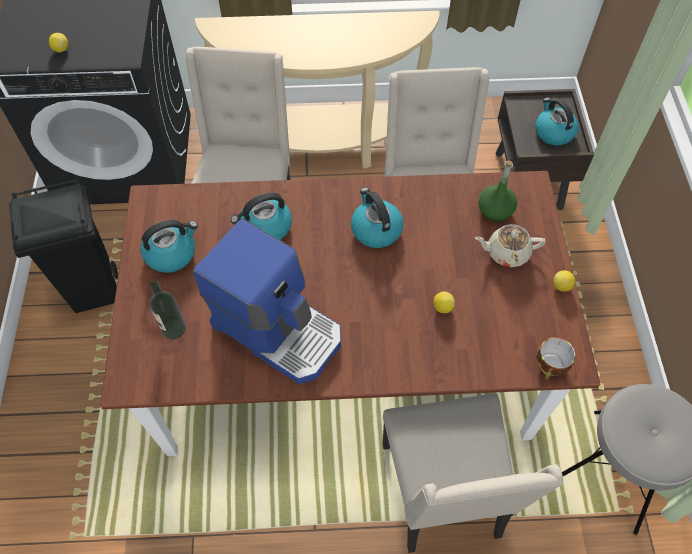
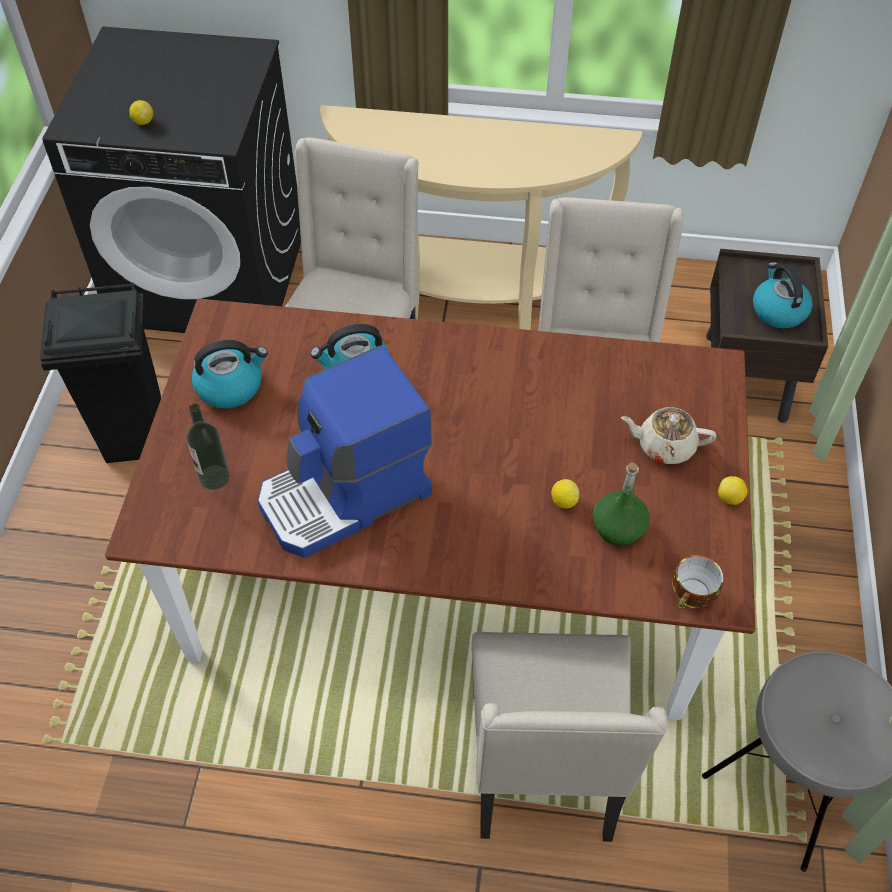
camera: 10 degrees right, 5 degrees down
(279, 329) = (346, 496): coffee machine -> coffee machine turned 105 degrees clockwise
(375, 229) = (497, 393): kettle -> none
(495, 210) = (661, 390): green bottle -> green bottle (618, 528)

